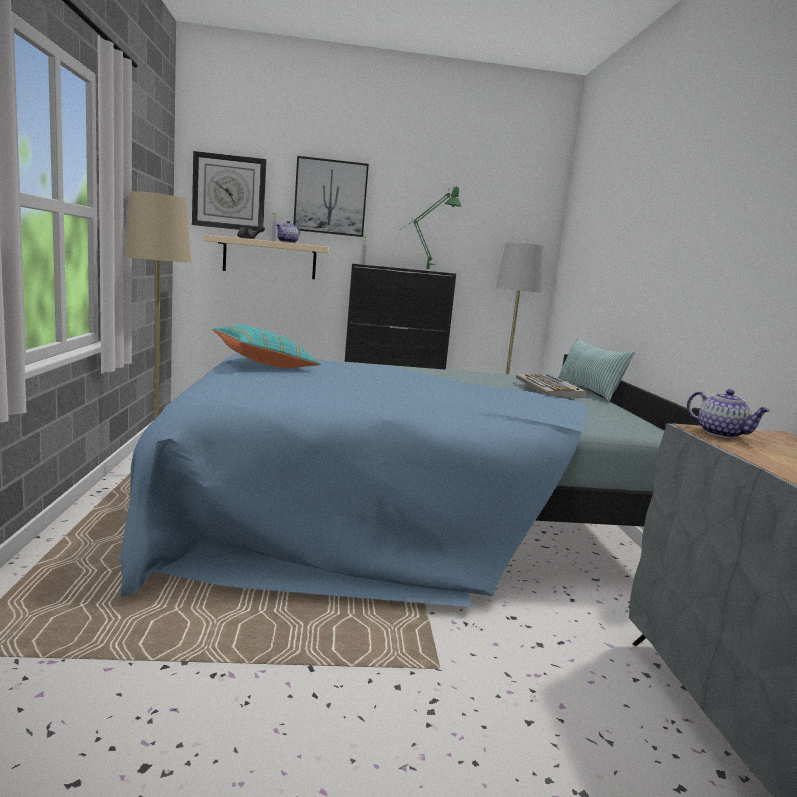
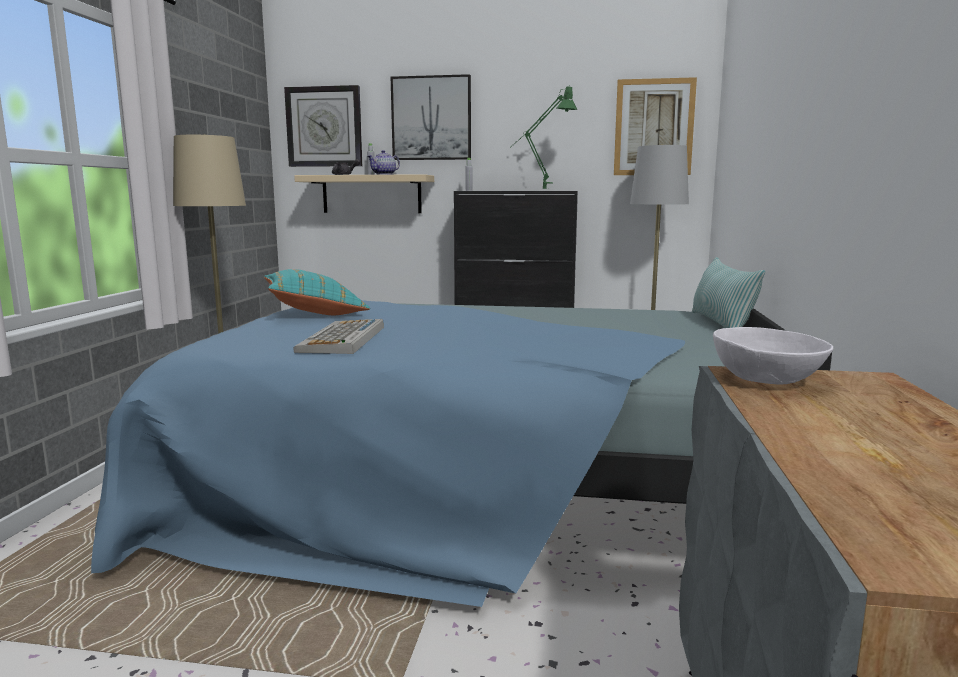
camera: 15 degrees right, 0 degrees up
(514, 227) = (654, 127): none -> picture
(549, 387) = (655, 323): keyboard -> keyboard (343, 339)
(722, 434) = (767, 379): teapot -> white bowl

